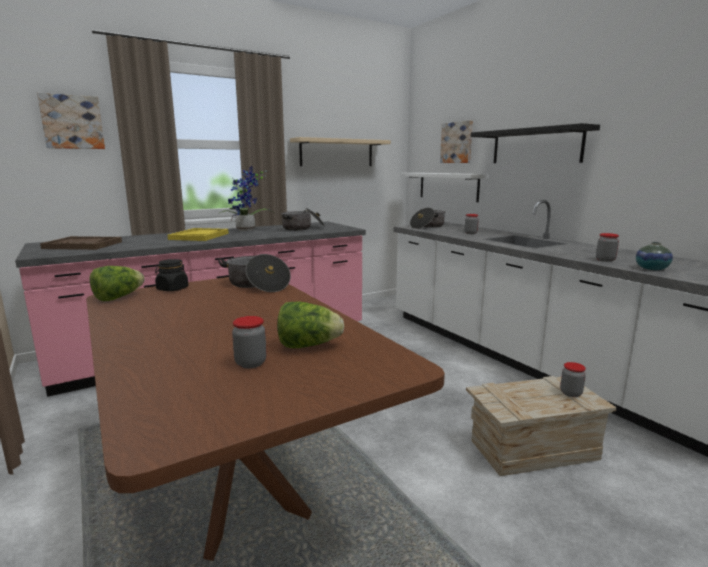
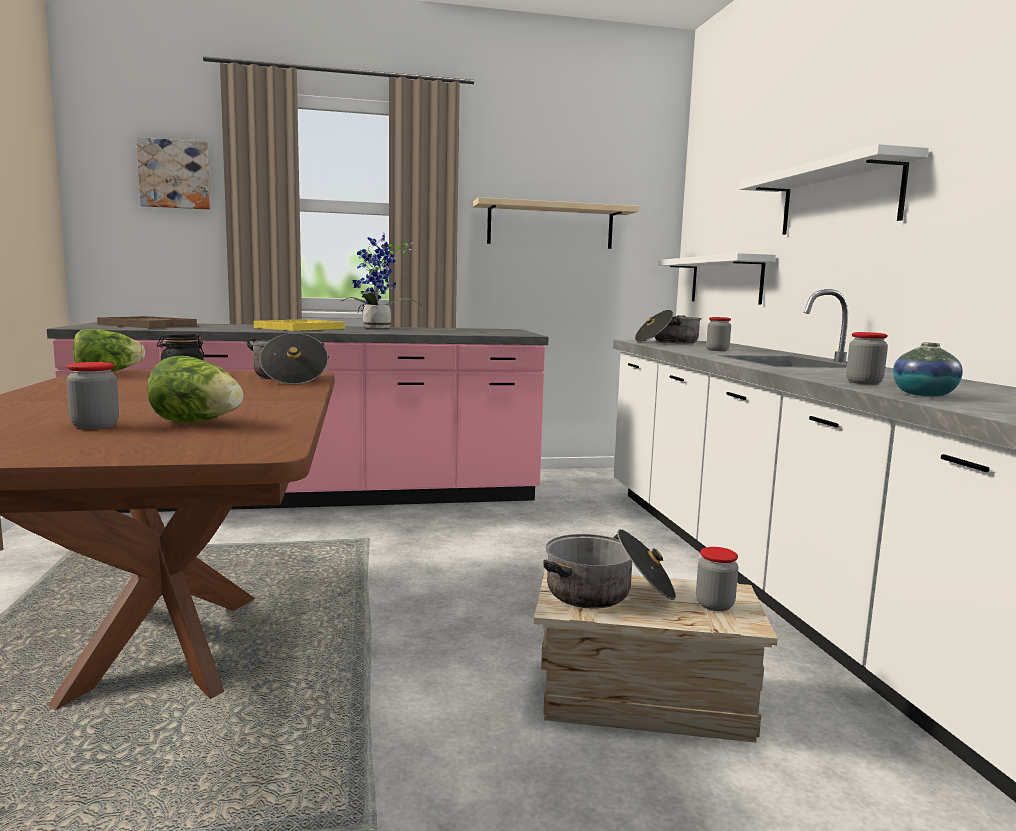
camera: 20 degrees right, 5 degrees down
(303, 228) = (460, 331): cooking pot -> cooking pot (608, 593)
(457, 142) = (739, 205): picture -> none
(535, 146) = (838, 198): black shelf -> white shelf

